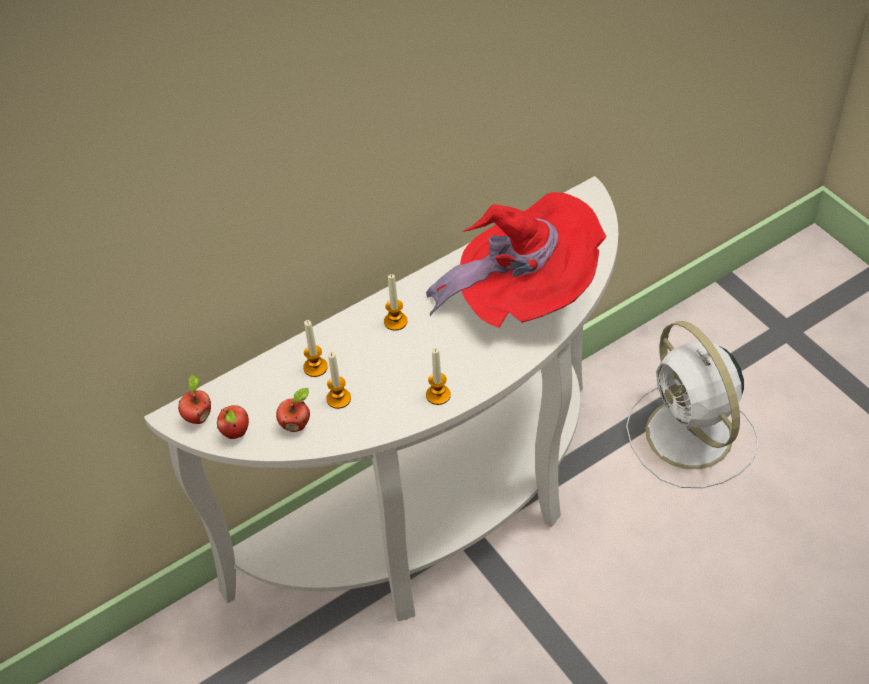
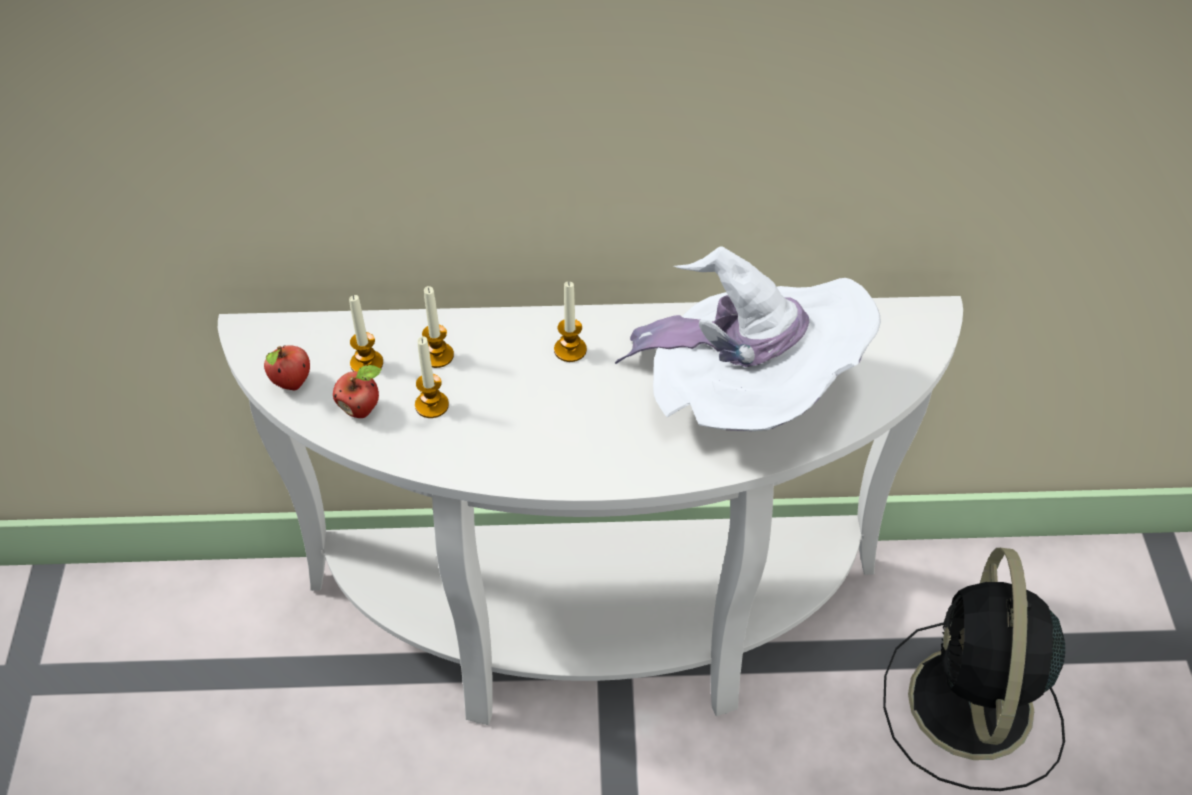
camera: 30 degrees right, 0 degrees up
(198, 417) = (270, 344): apple -> none
(438, 395) = (546, 463): candle -> candle (366, 363)
(524, 295) = (748, 397): red hat -> white hat
(691, 437) = (970, 708): white fan -> black fan

